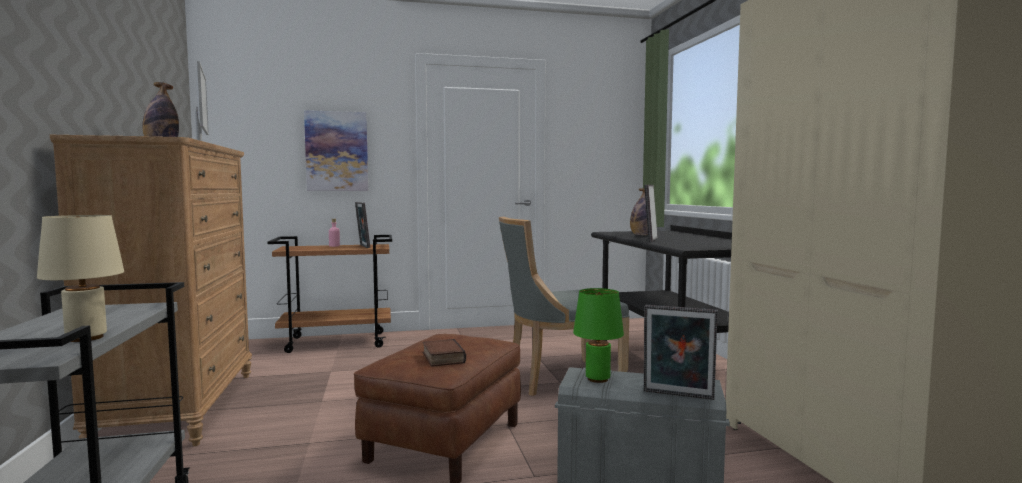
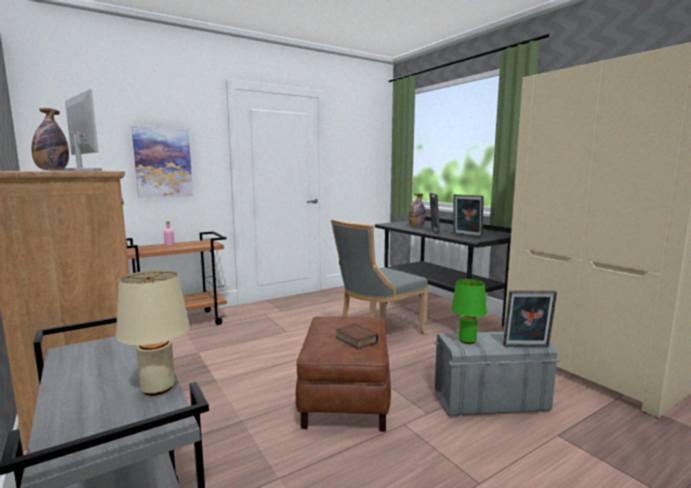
camera: 20 degrees left, 5 degrees up
(363, 246) = (196, 243): picture frame -> picture frame (466, 235)

